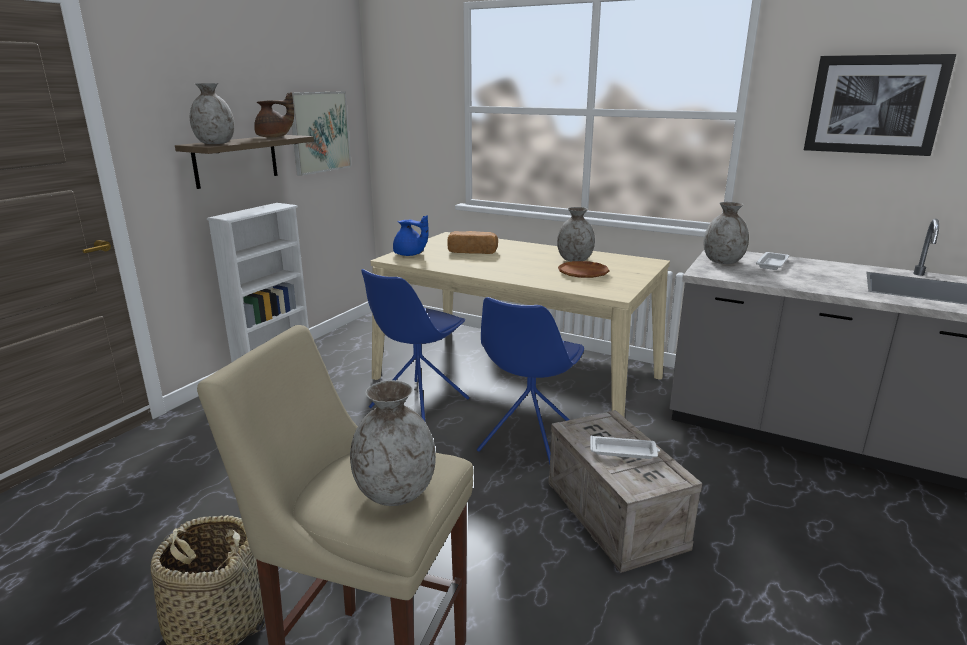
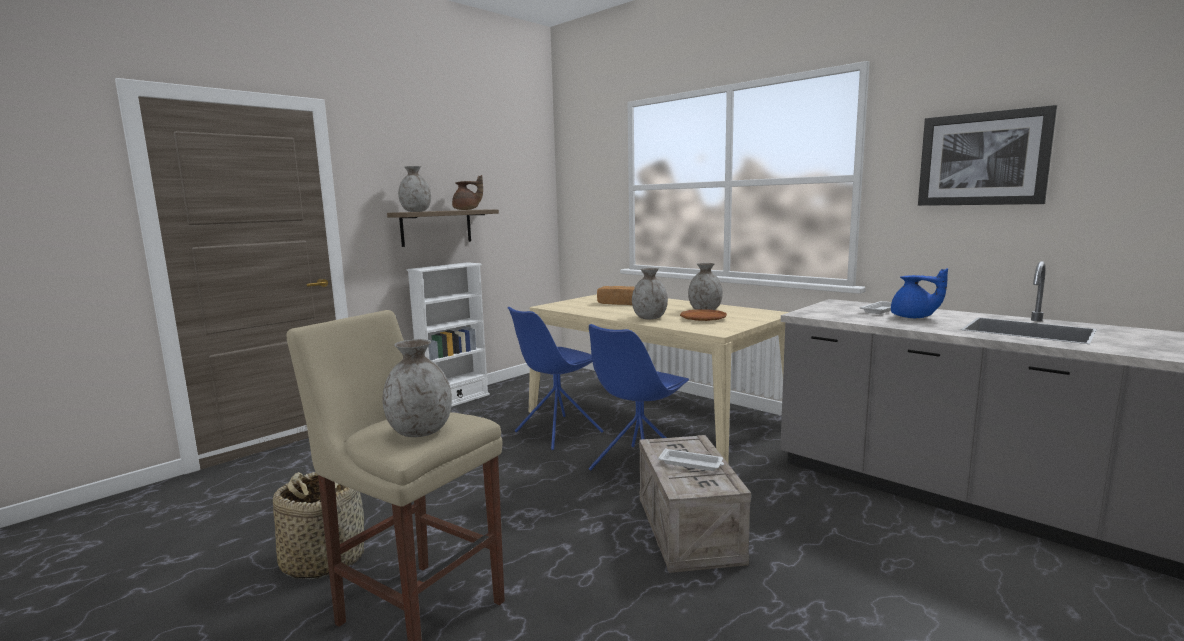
camera: 15 degrees right, 10 degrees down
(320, 132) = (512, 209): picture -> none
(410, 254) = (564, 304): blue teapot -> blue teapot (913, 317)
(723, 261) = (832, 308): grey vase -> grey vase (650, 318)

